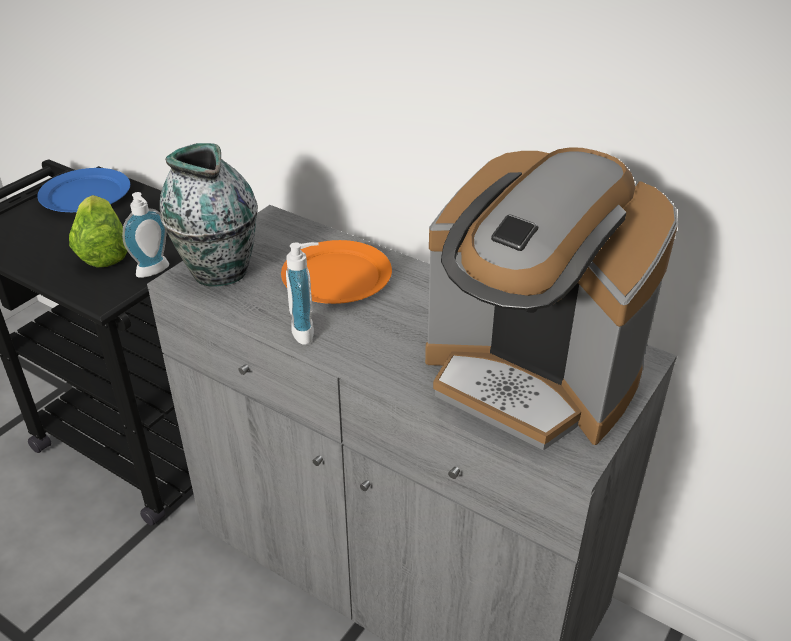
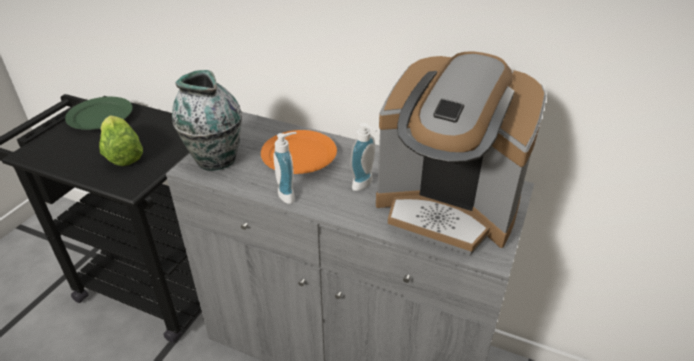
camera: 10 degrees left, 0 degrees up
(85, 194) = (100, 116): blue plate -> green plate
(155, 272) = (164, 165): soap dispenser -> soap dispenser (365, 185)

